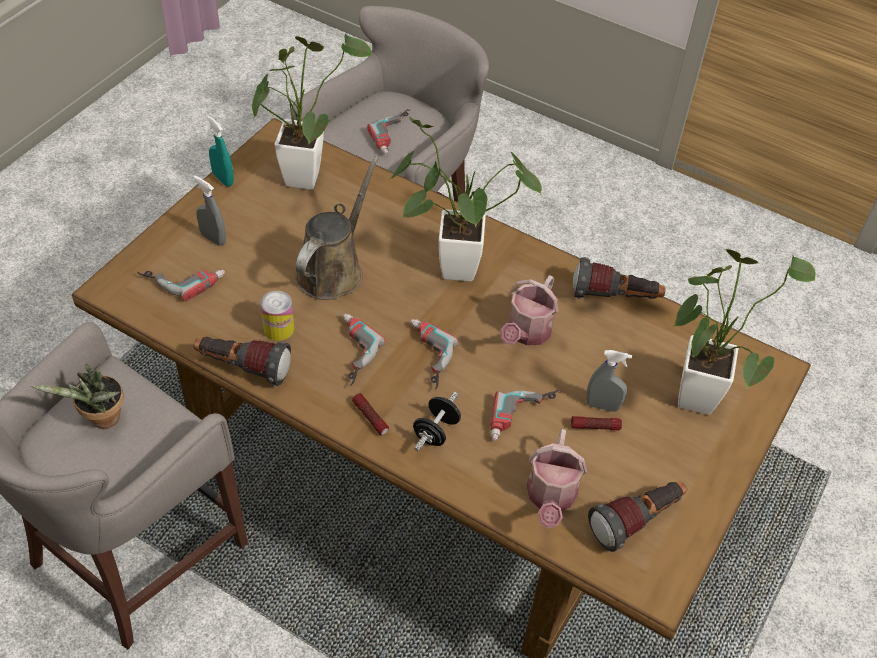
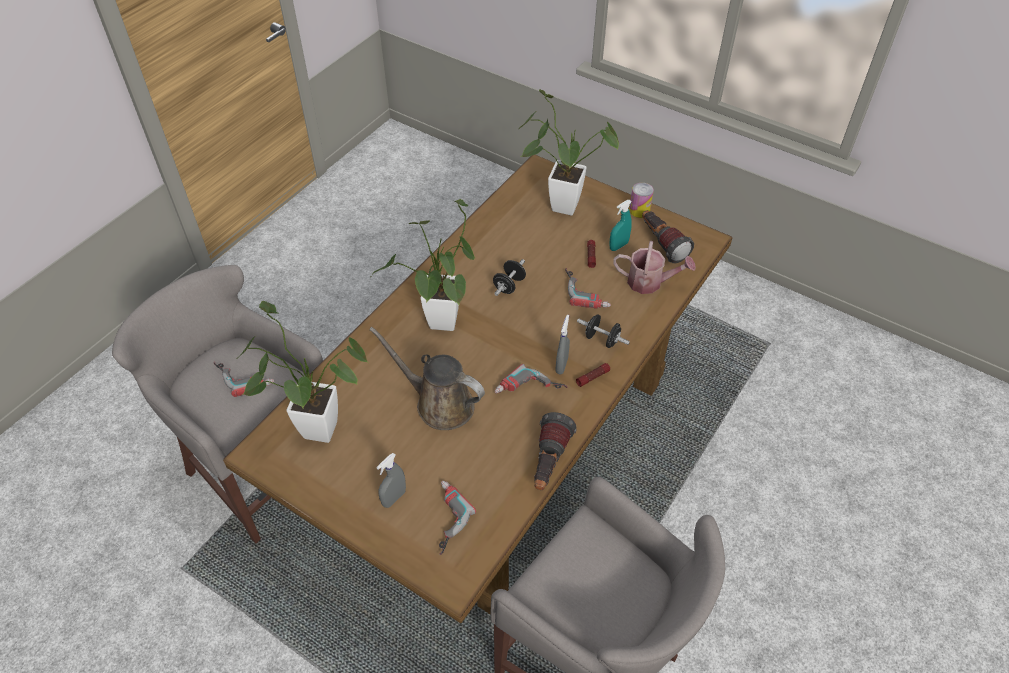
camera: 85 degrees left, 0 degrees up
(102, 420) = (585, 588): potted plant -> none
(223, 179) = (311, 496): turquoise spray bottle -> turquoise spray bottle (618, 246)
(278, 329) = (505, 440): can -> can (639, 210)
(424, 356) = (533, 345): power drill -> none
(526, 333) = (509, 285): watering can -> black dumbbell
(602, 405) = (573, 251): grey spray bottle -> grey spray bottle (561, 365)
(615, 298) = (475, 235): flashlight -> none

